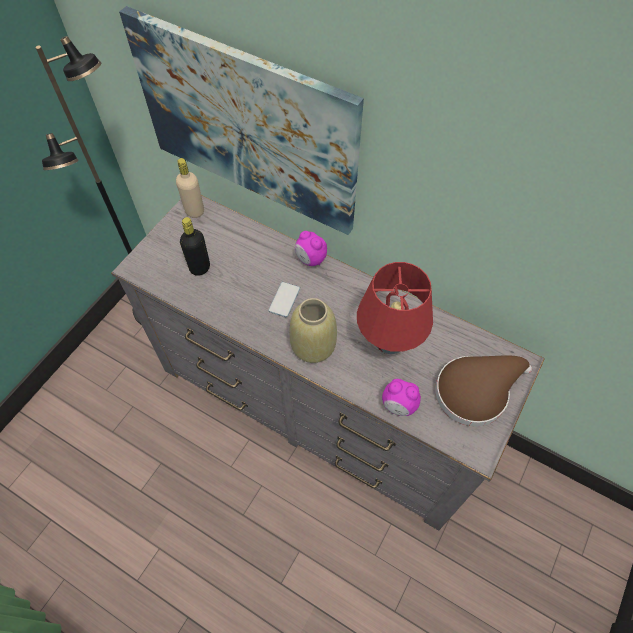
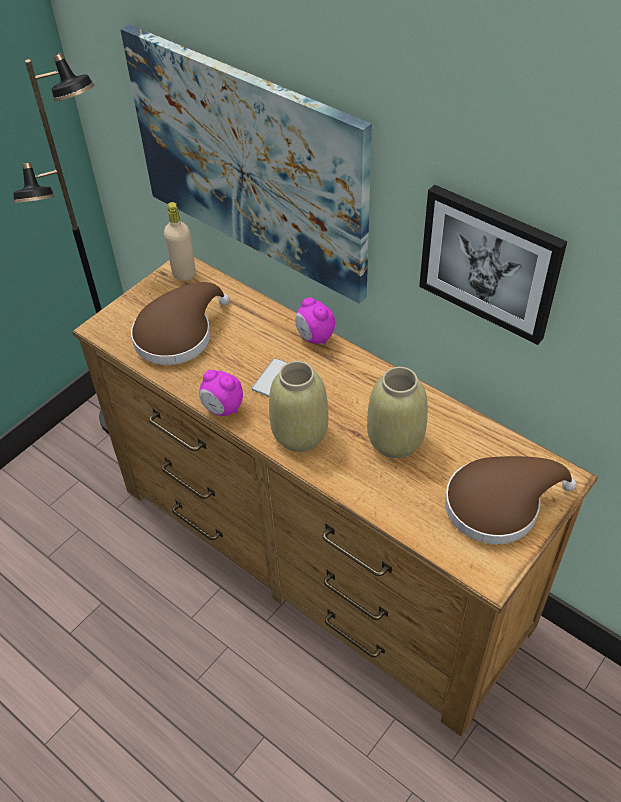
camera: 10 degrees right, 10 degrees down
(200, 267) = (178, 335): black bottle -> brown hat
(318, 404) = (319, 554): grey dresser -> brown dresser
(387, 344) = (394, 440): red table lamp -> beige vase
(398, 406) = (395, 511): alarm clock -> alarm clock (222, 408)
(466, 209) = (490, 262): none -> picture

